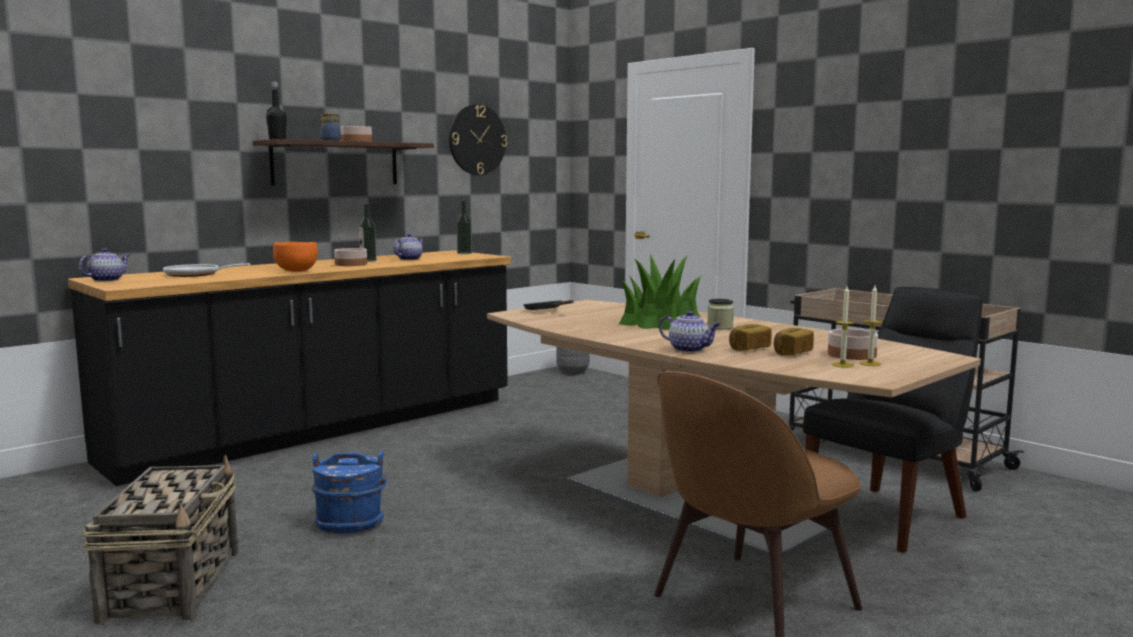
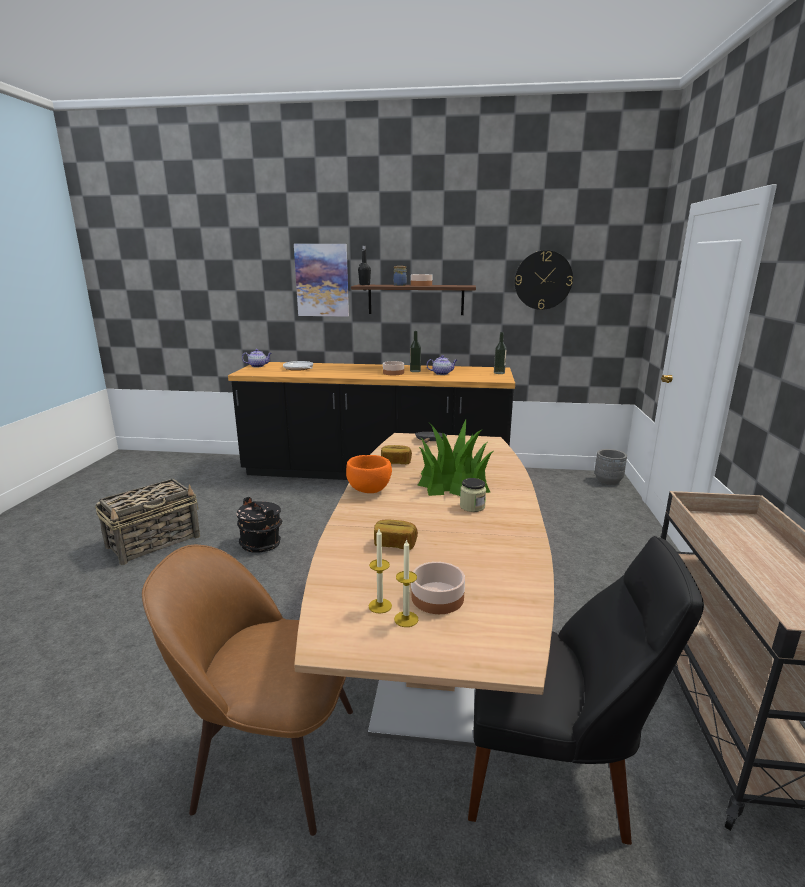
camera: 50 degrees right, 10 degrees up
(194, 133) = (322, 280): none -> picture
(296, 271) = (343, 375): orange bowl -> orange bowl (369, 490)
(350, 523) = (261, 544): blue bucket -> black bucket
(689, 349) = (358, 523): teapot -> none
(791, 353) = (402, 566): bread -> bread (396, 462)

